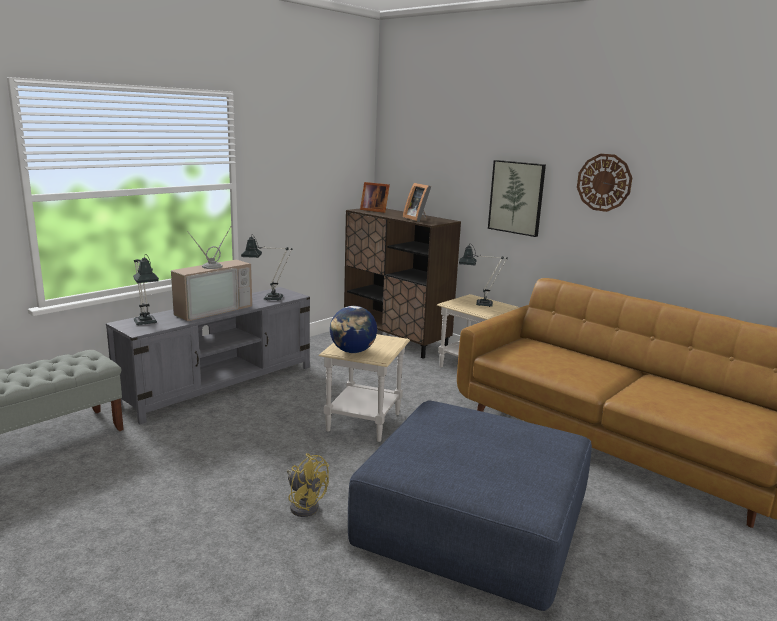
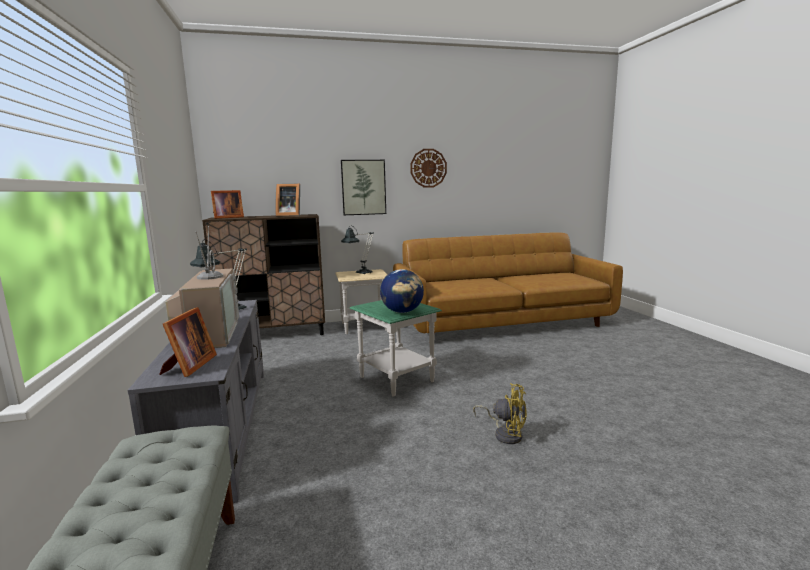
camera: 55 degrees left, 5 degrees down
(146, 324) = (189, 366): table lamp -> picture frame
(304, 504) = (505, 434): yellow fan -> yellow fan turned 45 degrees clockwise
(363, 422) = (397, 379): beige side table -> green side table
(471, 521) = (563, 381): blue ottoman -> none

